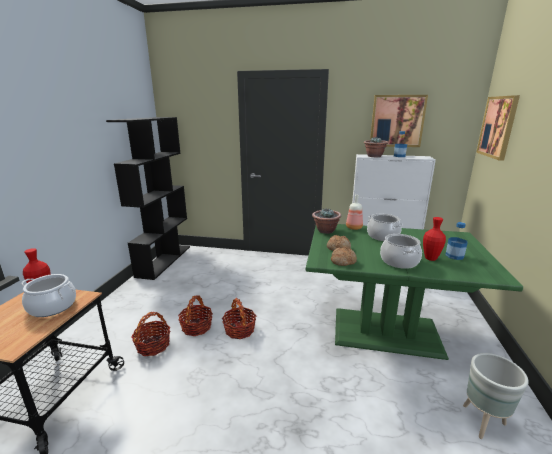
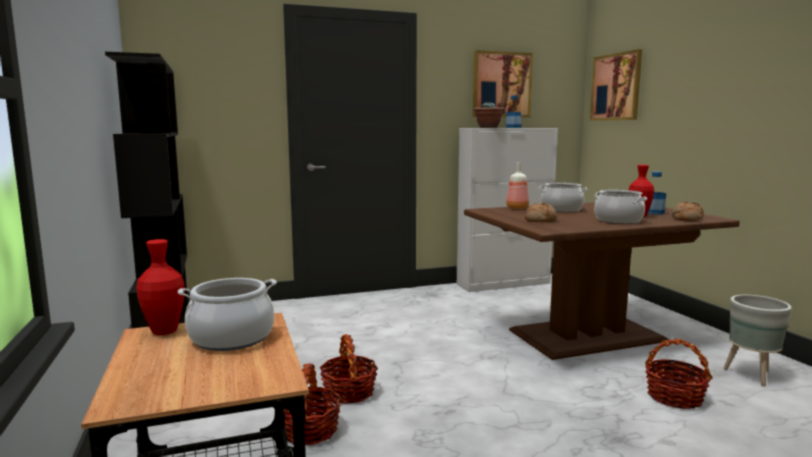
camera: 30 degrees left, 10 degrees down
(239, 330) = (417, 378): basket -> basket (674, 397)
(325, 231) = (493, 212): potted plant -> none
(343, 261) = (568, 226): bread -> bread (686, 219)
(385, 331) = (585, 335): green dining table -> brown dining table

